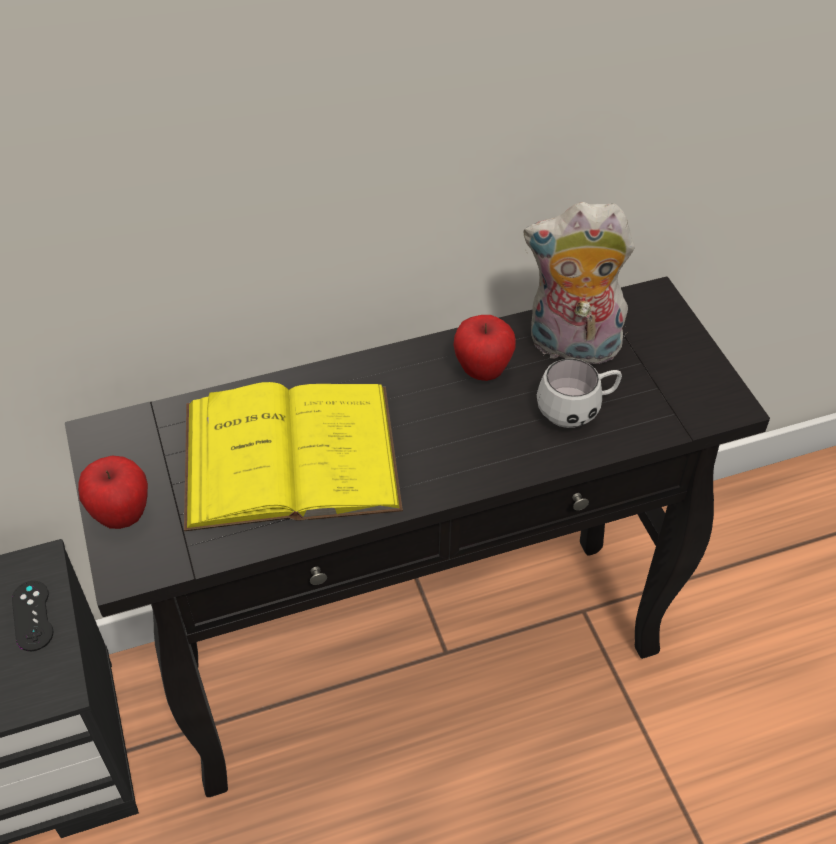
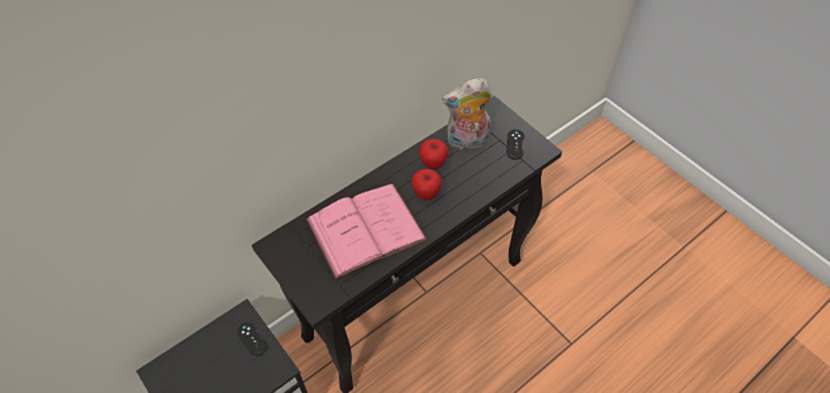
camera: 20 degrees left, 5 degrees up
(122, 515) = (302, 280): apple -> apple (426, 194)
(290, 456) = (366, 229): yellow book -> pink book
(577, 410) = (481, 171): white mug -> none
(671, 379) = (515, 144): none -> black game controller

